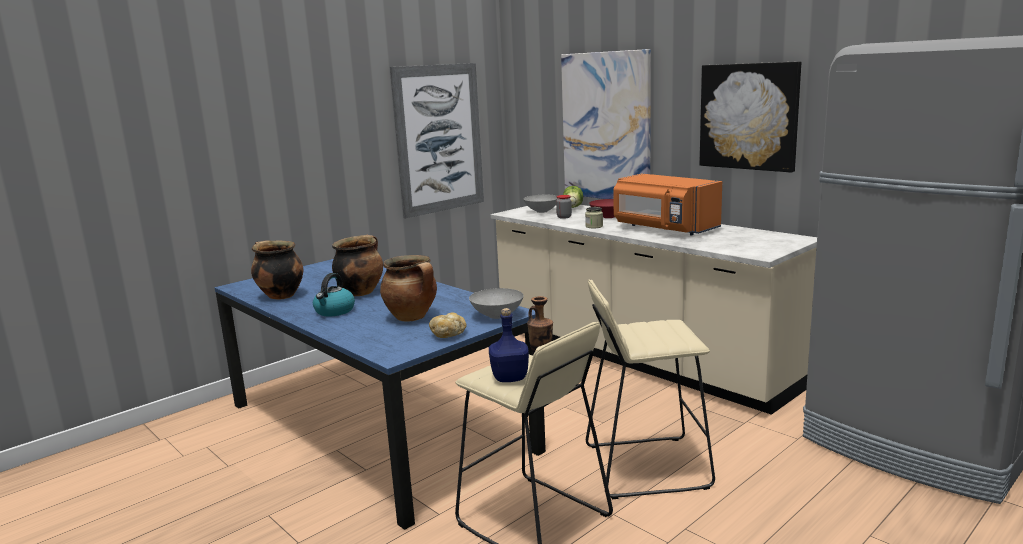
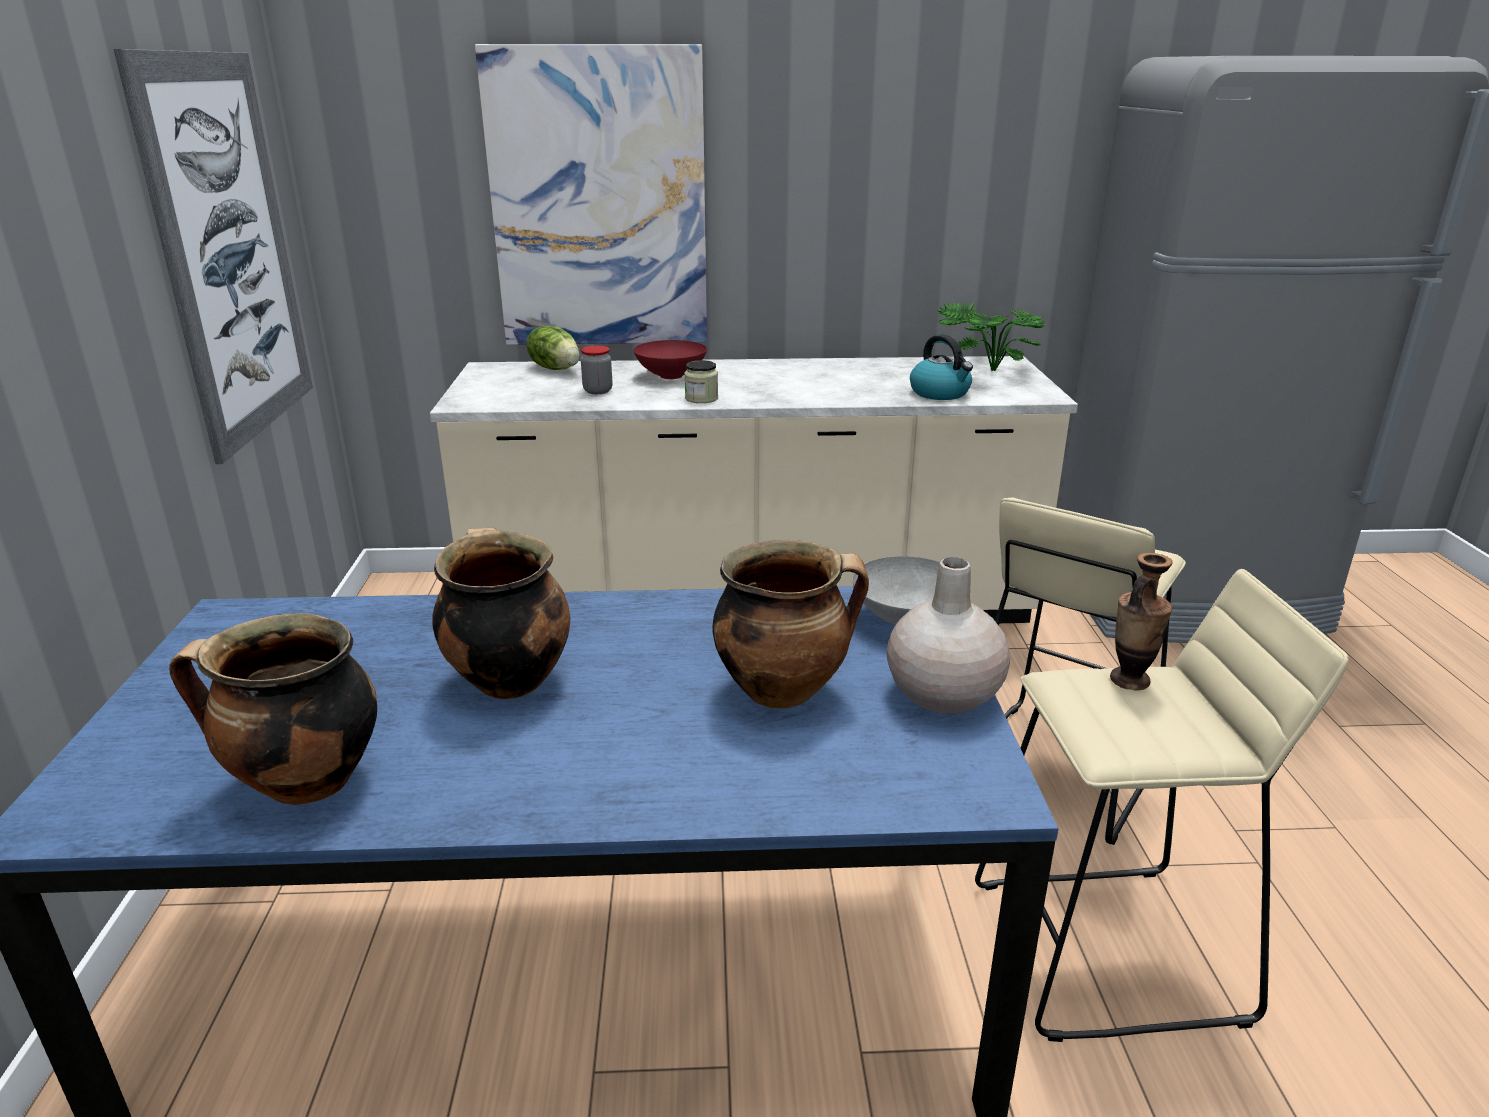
camera: 50 degrees left, 10 degrees up
(334, 311) = (581, 756): kettle -> kettle (940, 393)
(448, 334) = (942, 694): bread -> beige vase
(509, 377) = (1158, 728): blue bottle -> none
(542, 211) = (522, 387): grey bowl -> none
(663, 228) = (811, 381): orange microwave -> none
(749, 116) = (900, 174): picture -> none
(771, 240) = (985, 371): none -> potted plant

